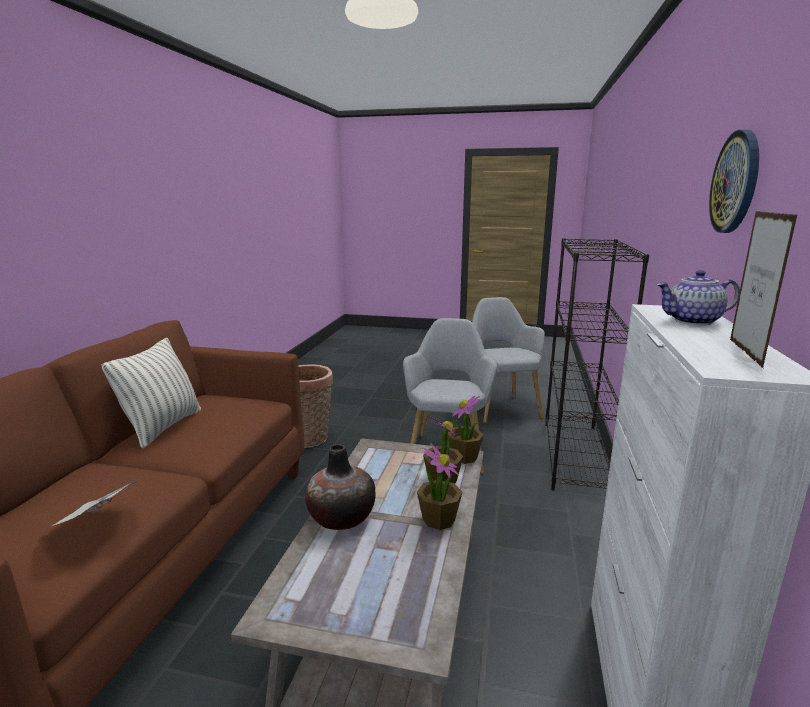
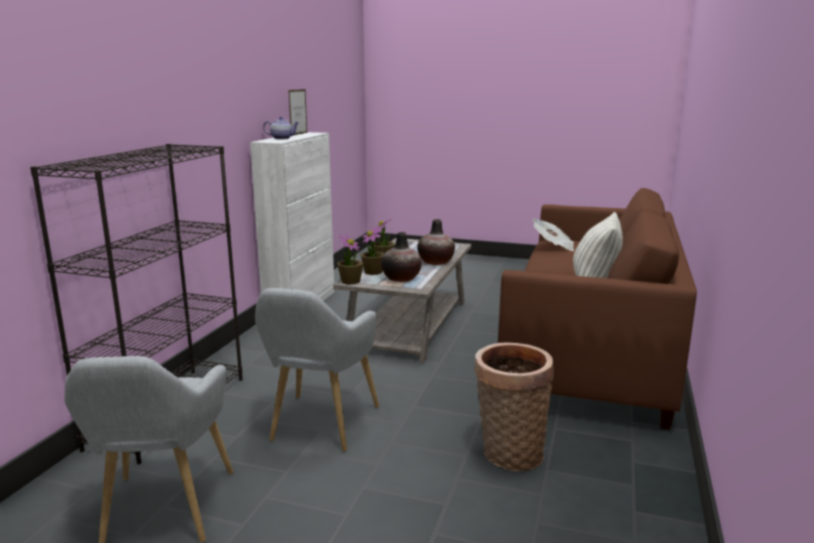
camera: 175 degrees left, 0 degrees up
(396, 466) = (401, 278): none -> vase
(736, 182) = (243, 80): wall clock -> none

